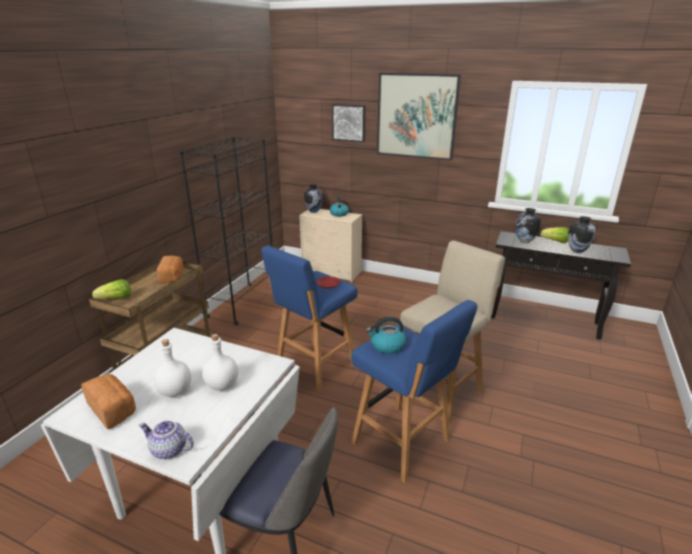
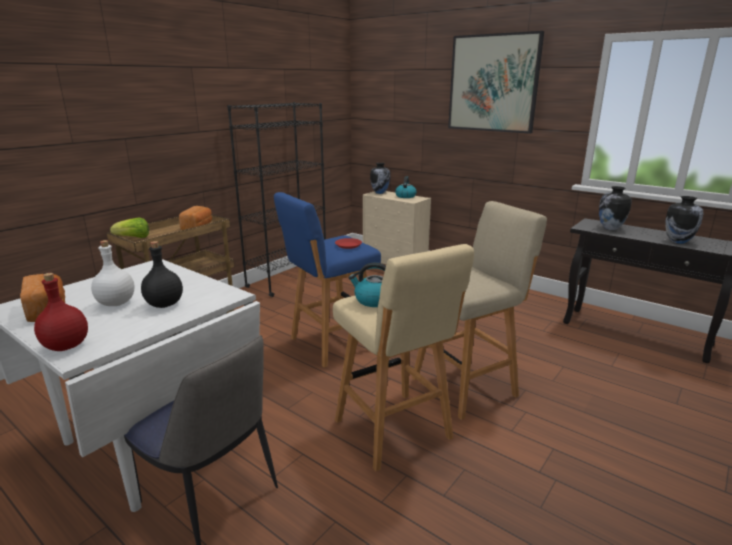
camera: 15 degrees right, 5 degrees down
(168, 450) = (66, 346): teapot -> red bottle
(222, 384) = (164, 304): white bottle -> black bottle
(349, 122) = (421, 94): picture -> none
(403, 443) = (394, 431): blue stool -> beige stool
(555, 241) = (652, 231): lettuce -> none

